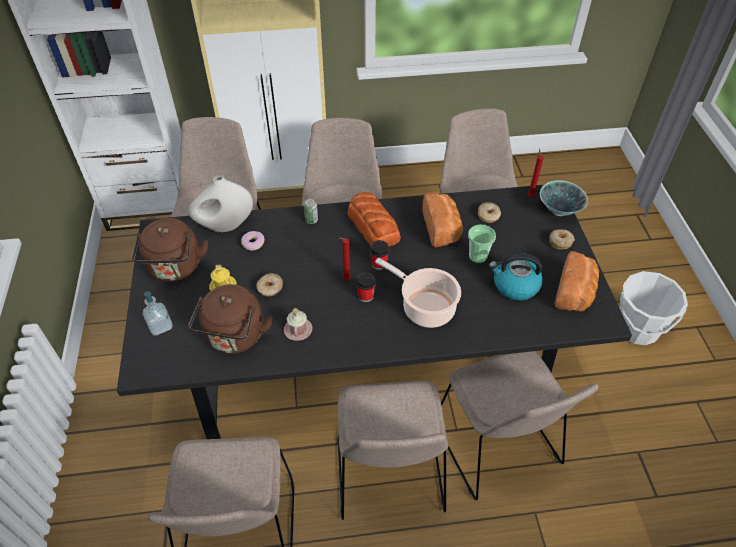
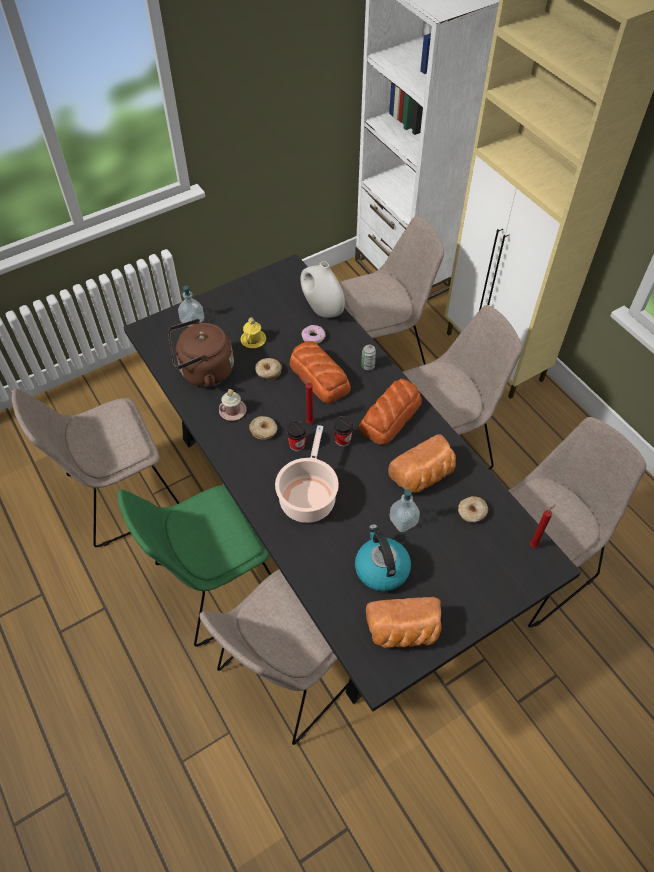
camera: 65 degrees right, 5 degrees up
(175, 269) = (255, 301): brown kettle -> none
(301, 255) = (319, 376): none -> bread
(389, 475) = (214, 586): beige chair -> green chair
(477, 256) = (403, 521): cup -> soap dispenser
(558, 210) = (528, 582): bowl -> none
(560, 242) = (476, 597): donut -> donut (264, 431)
(637, 328) = (529, 791): white bucket -> none

